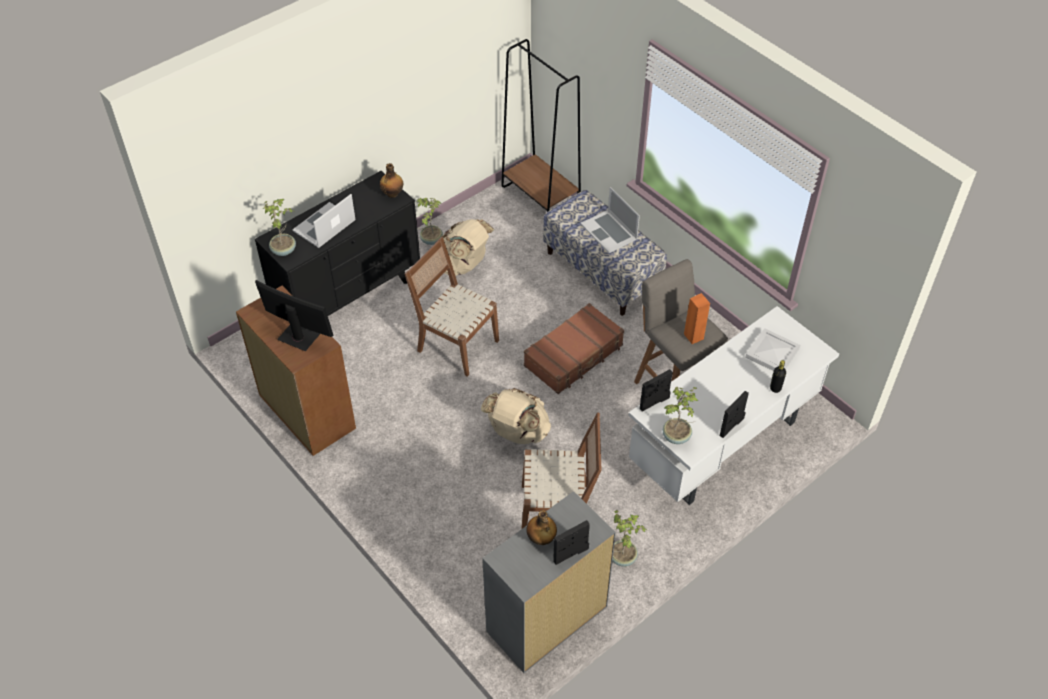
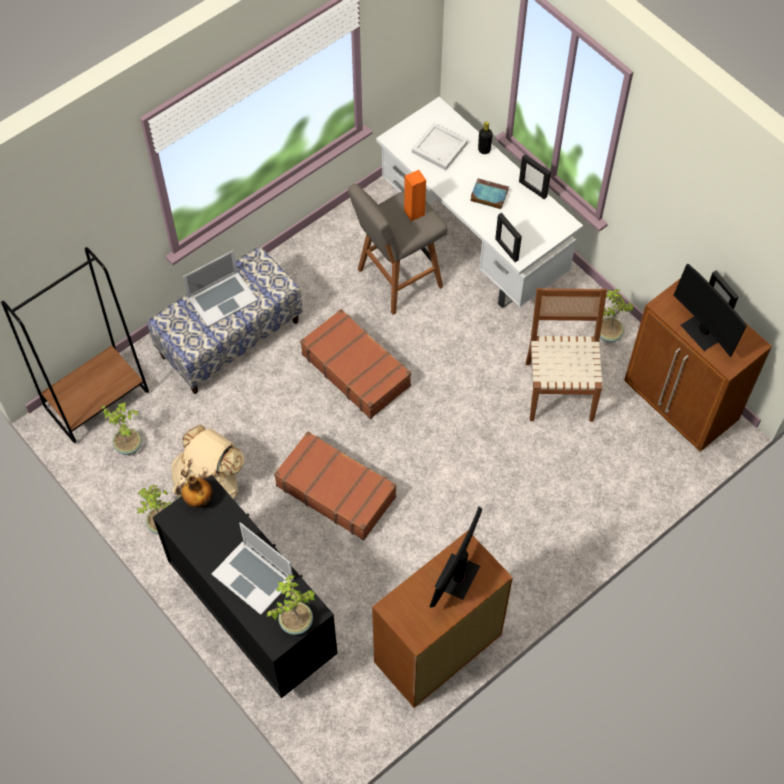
camera: 90 degrees left, 10 degrees up
(455, 344) = (336, 490): chair -> brown suitcase
(517, 432) = (462, 425): beige backpack -> none
(541, 539) = (703, 331): bottle -> monitor
(546, 619) = (681, 400): grey cabinet -> brown cabinet
(677, 436) = (547, 233): potted plant -> potted plant (129, 445)
(718, 390) = (488, 195): none -> book

